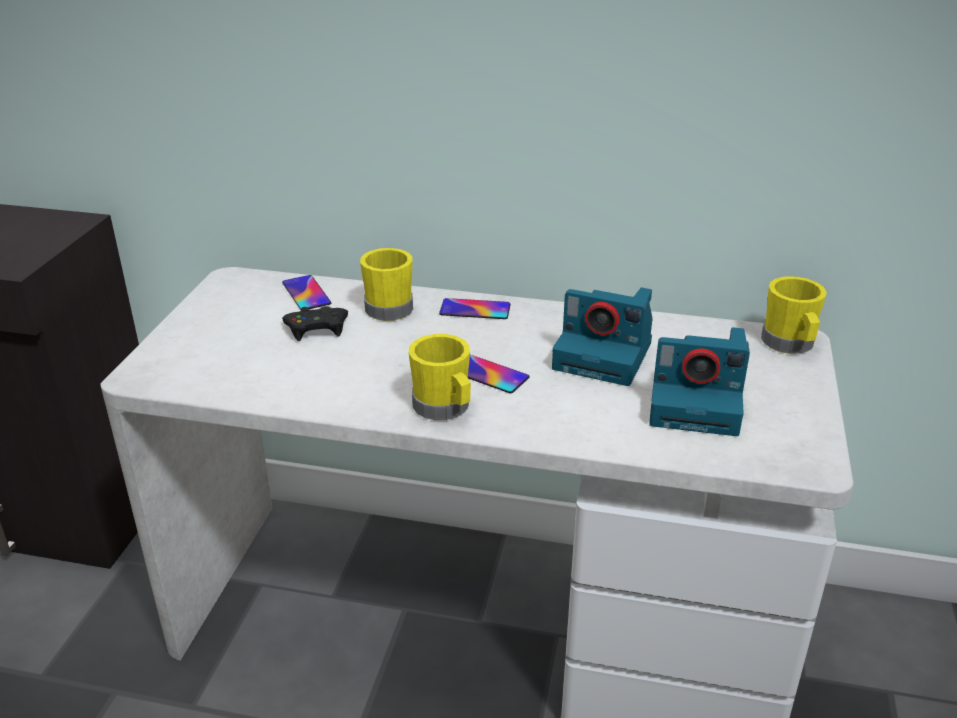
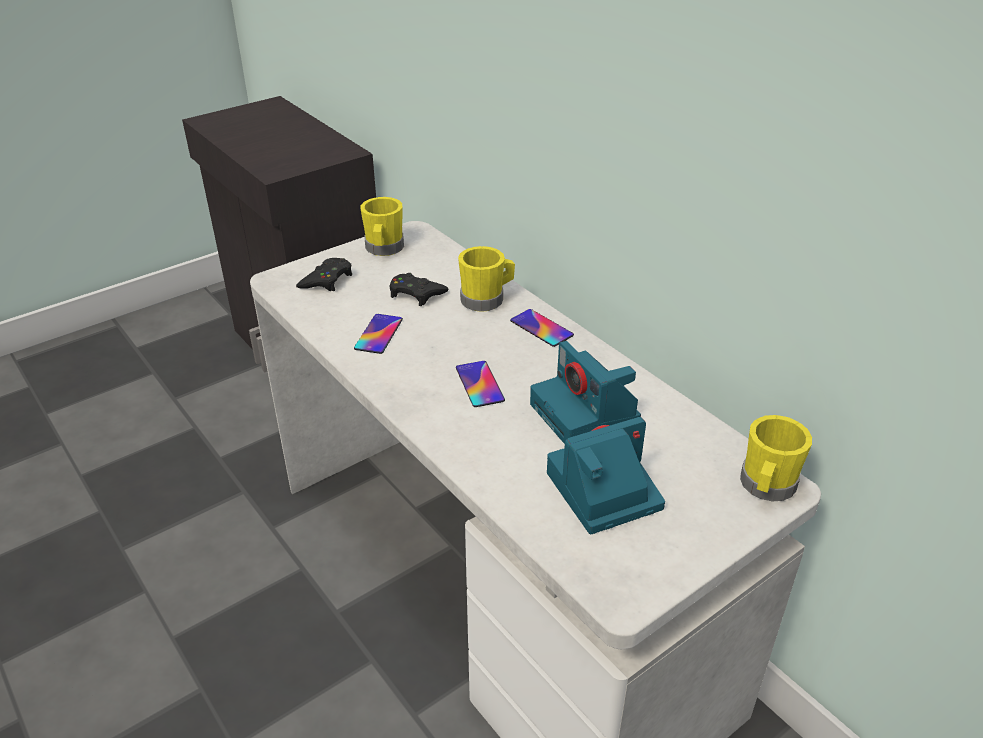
camera: 40 degrees right, 5 degrees up
(201, 354) = (327, 280): none -> black game controller
(306, 293) = (444, 263): phone -> phone (378, 334)
(444, 408) = (415, 394): yellow mug -> yellow mug (383, 249)
(697, 403) = (602, 492): camera -> camera turned 105 degrees clockwise

